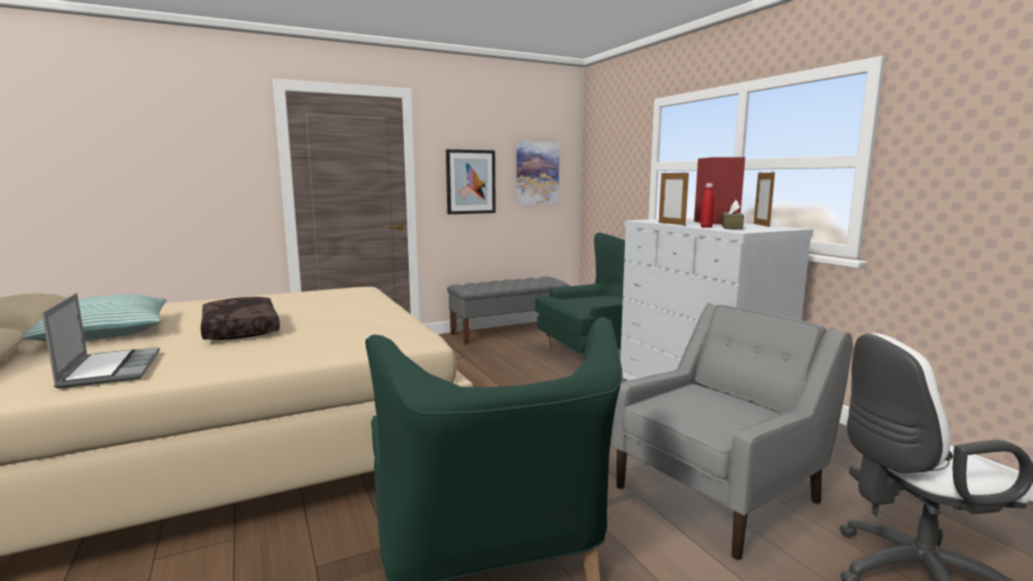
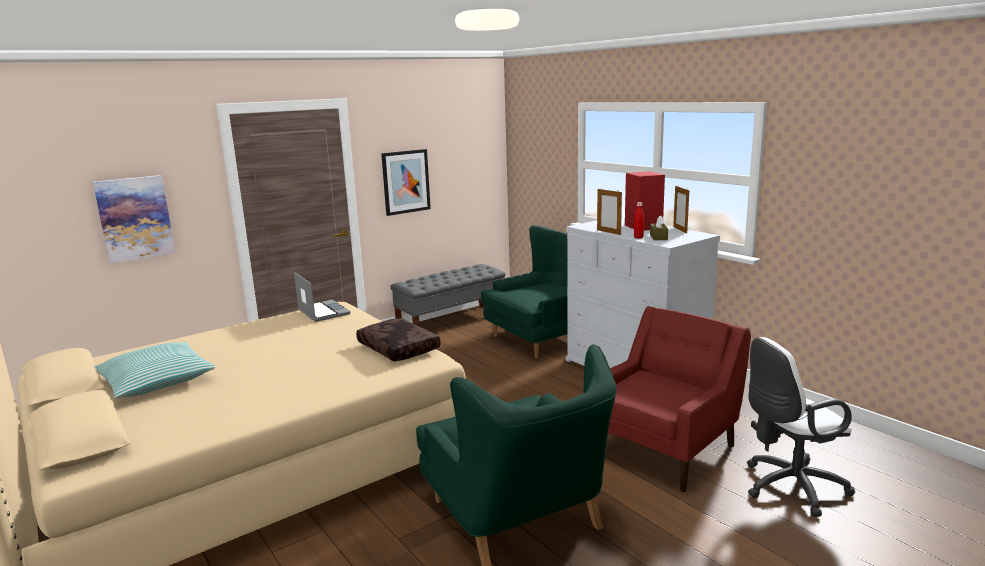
camera: 10 degrees left, 5 degrees up
(110, 369) = (213, 415): laptop -> laptop (322, 312)
(239, 329) = (274, 365): brown pillow -> brown pillow (397, 348)
(537, 173) = (466, 166): picture -> picture (135, 218)
(719, 493) = (664, 449): grey armchair -> red armchair

